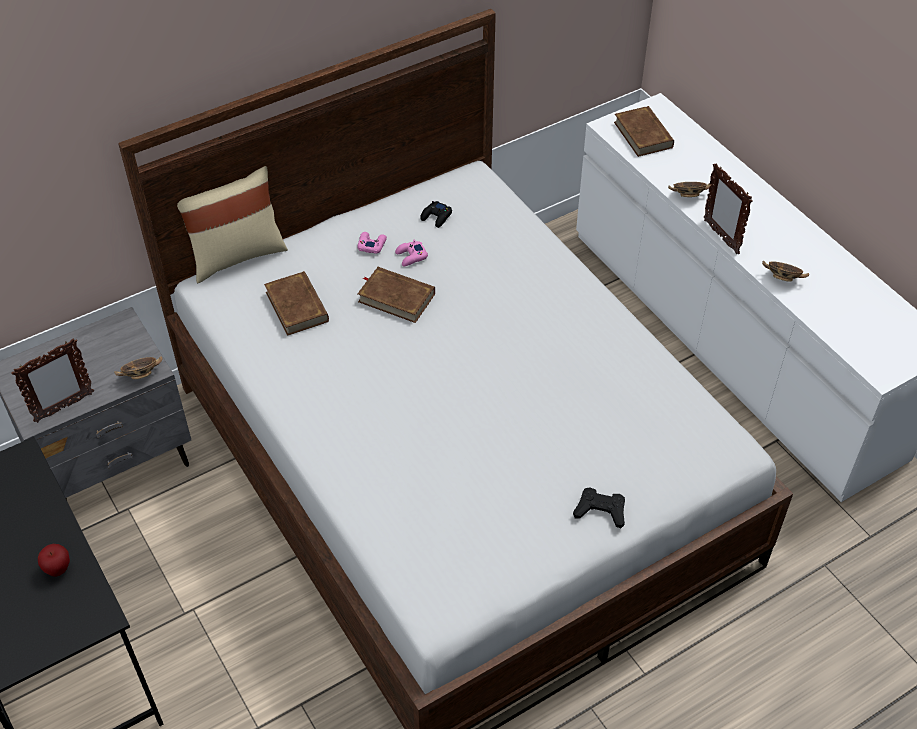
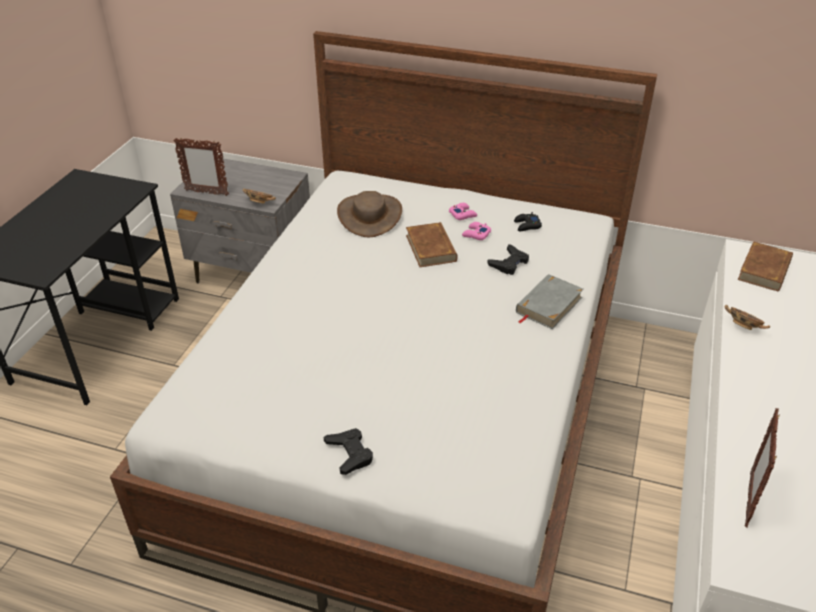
camera: 50 degrees right, 10 degrees down
(58, 569) = (66, 241): apple -> none
(236, 255) = (382, 174): beige pillow -> none
(297, 306) = (370, 215): brown book -> brown hat
(475, 264) = (509, 263): none -> black game controller
(552, 279) = (548, 305): none -> grey book
(720, 237) = (730, 368): picture frame -> picture frame (749, 499)
(783, 278) = (745, 432): bowl -> none

